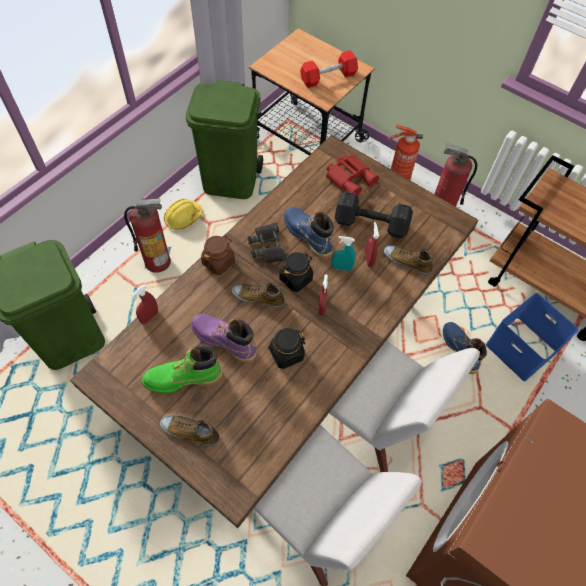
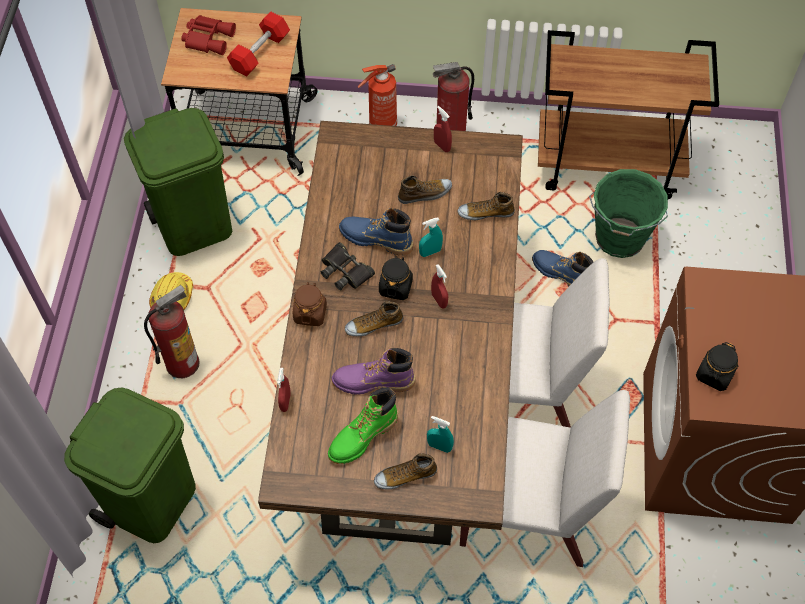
camera: 30 degrees left, 0 degrees up
(235, 424) = (439, 446): none -> turquoise spray bottle
(286, 354) = (438, 360): black jar -> black jar (714, 375)
(350, 178) = (373, 157): red binoculars -> red binoculars (208, 38)
(369, 223) = (425, 194): black dumbbell -> shoe
(369, 259) = (449, 230): red spray bottle -> red spray bottle (442, 146)
(522, 349) = (619, 240): blue storage box -> green bucket

